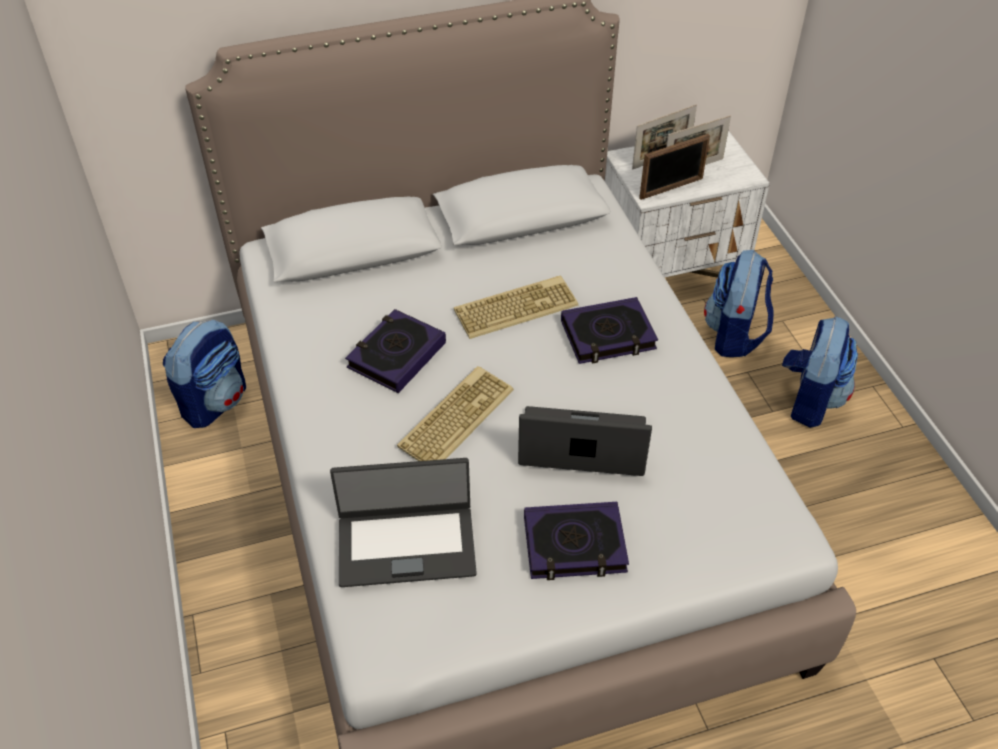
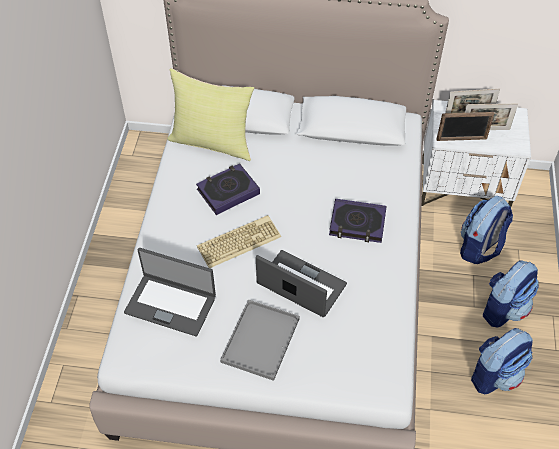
camera: 25 degrees right, 5 degrees up
(215, 401) = (147, 178): backpack -> backpack (495, 374)
(331, 295) = (213, 142): none -> yellow pillow
(516, 306) = (314, 186): keyboard -> none
(574, 545) = (260, 341): book -> grey tray

